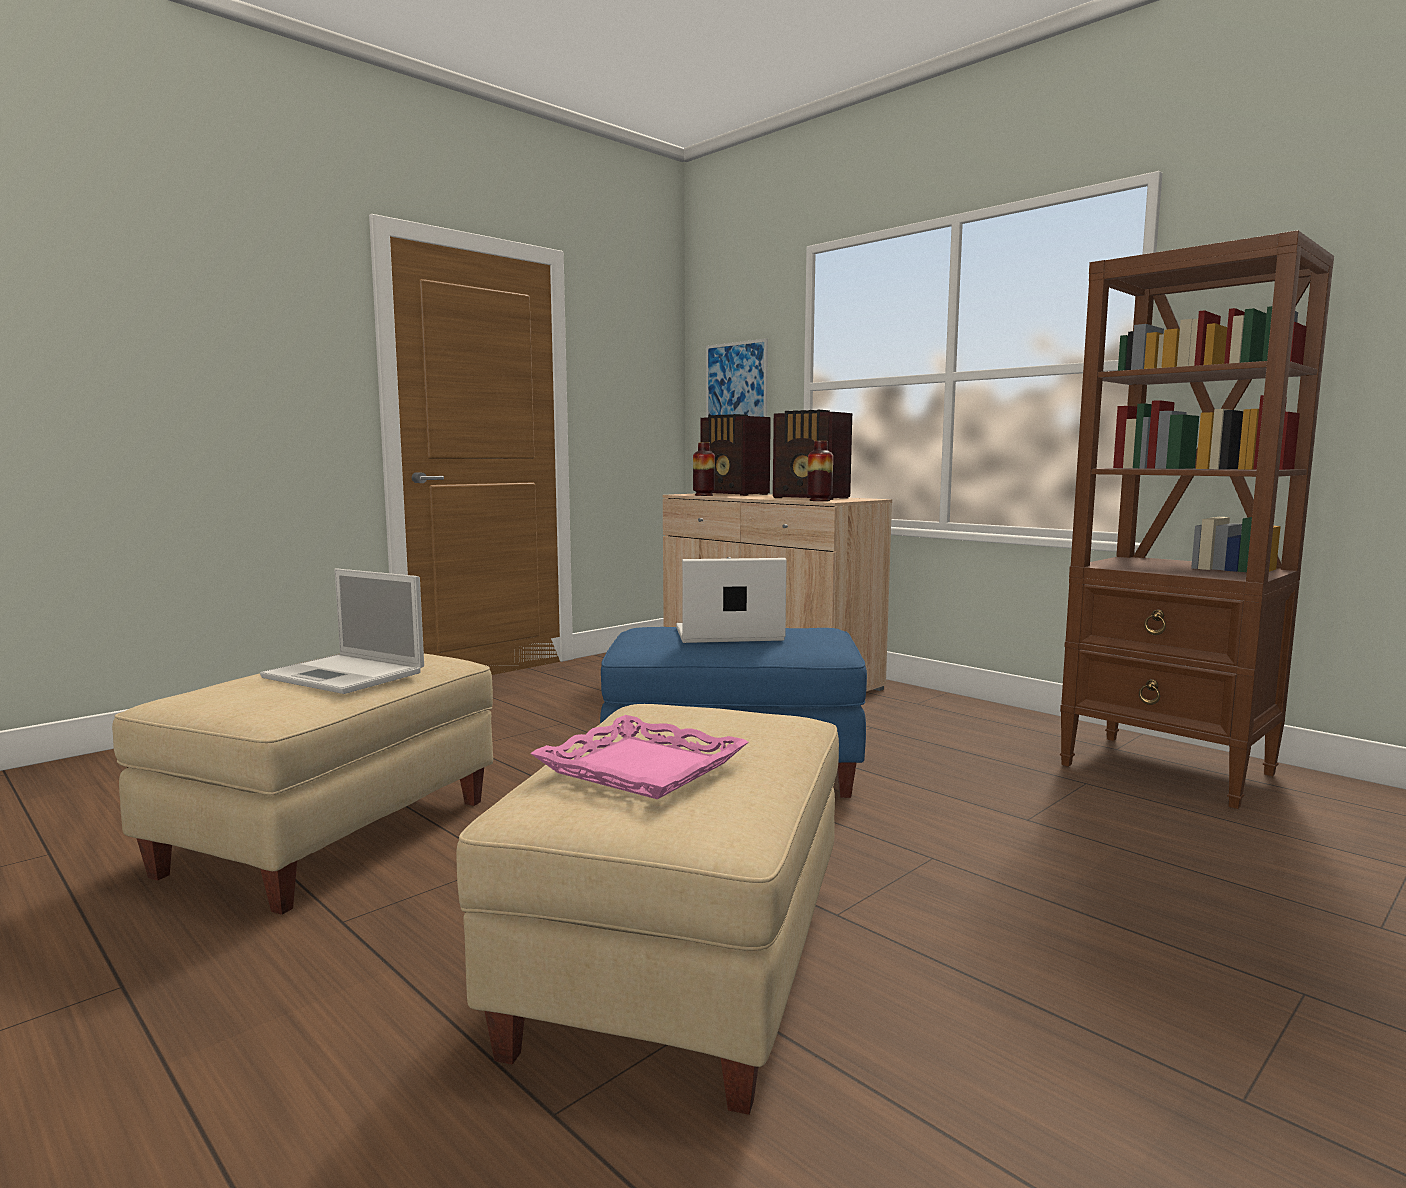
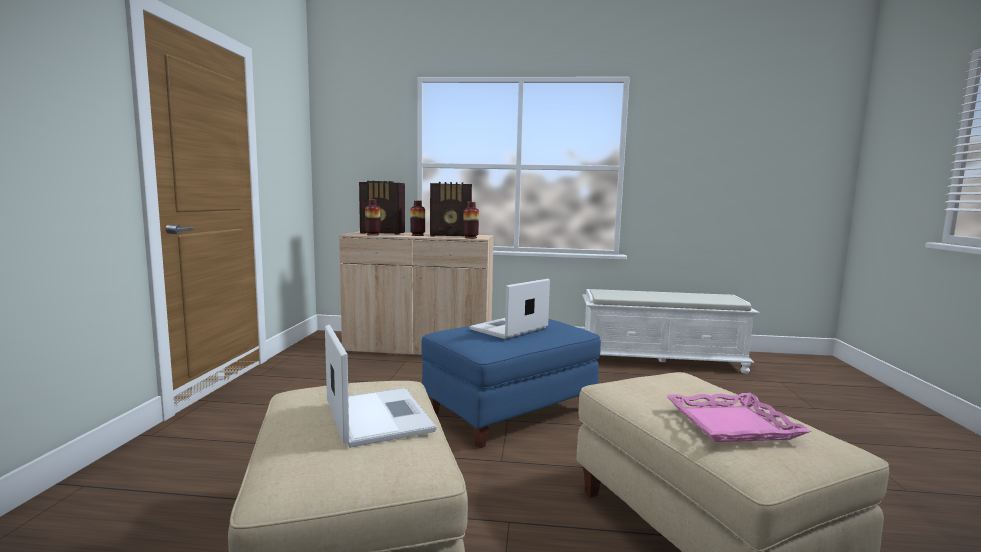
camera: 40 degrees left, 0 degrees up
(346, 675) = (377, 416): laptop -> laptop turned 105 degrees counterclockwise
(736, 385) = (360, 159): picture -> none
(762, 497) = (417, 235): none -> vase
(1168, 770) = (661, 360): brown bookcase -> white bench

